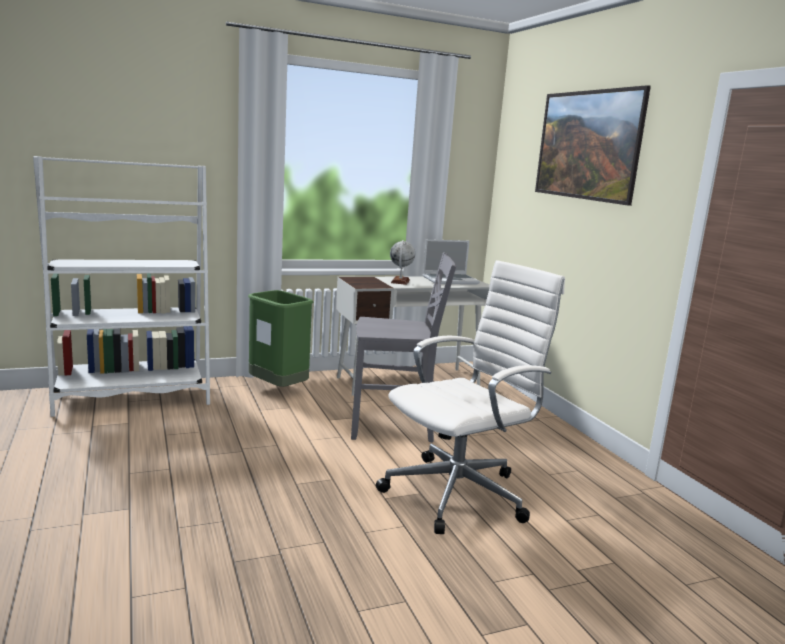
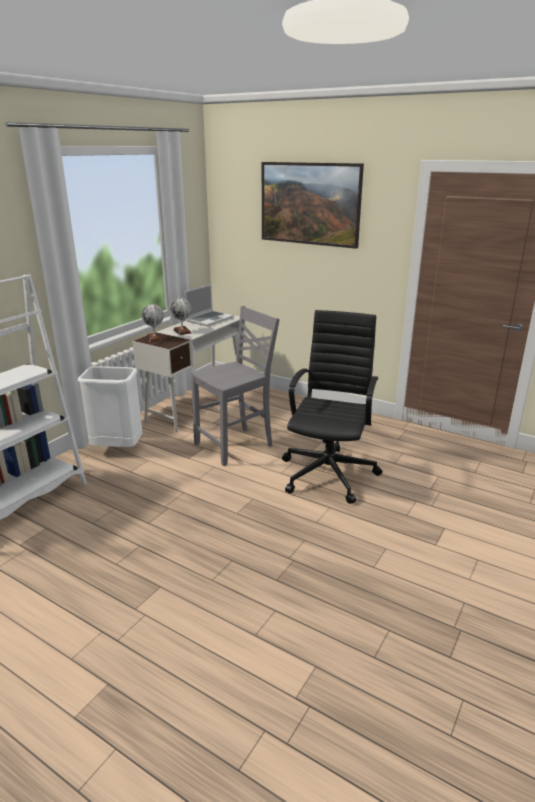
camera: 35 degrees left, 10 degrees up
(278, 389) = (118, 449): green trash can -> white trash can
(361, 279) = (154, 338): none -> globe
(460, 493) = (329, 473): white office chair -> black office chair

